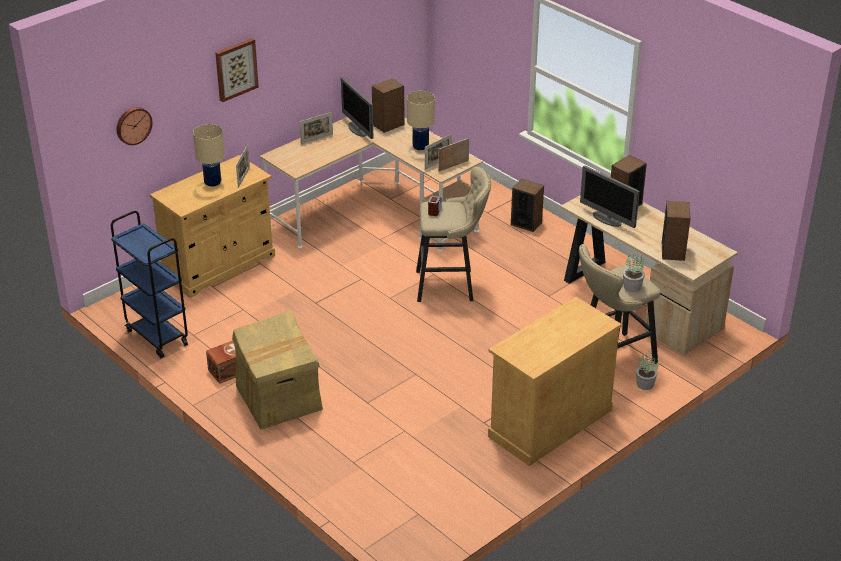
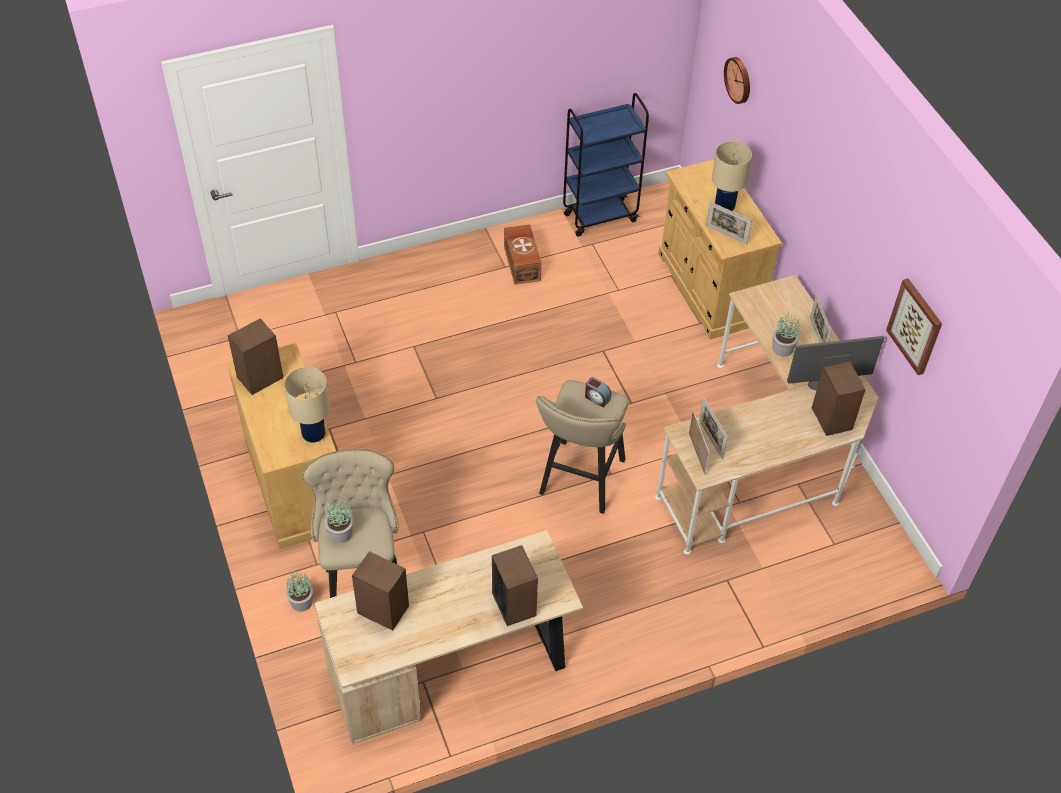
camera: 110 degrees right, 15 degrees up
(236, 69) = (814, 162): picture -> picture (916, 326)
(278, 398) = (458, 283): cardboard box -> none
(337, 150) = (782, 348): none -> potted plant
(420, 147) = (758, 434): beige table lamp -> beige table lamp (314, 435)
(526, 223) = (683, 615): speaker -> speaker (260, 377)
(607, 219) = (490, 568): monitor -> none

